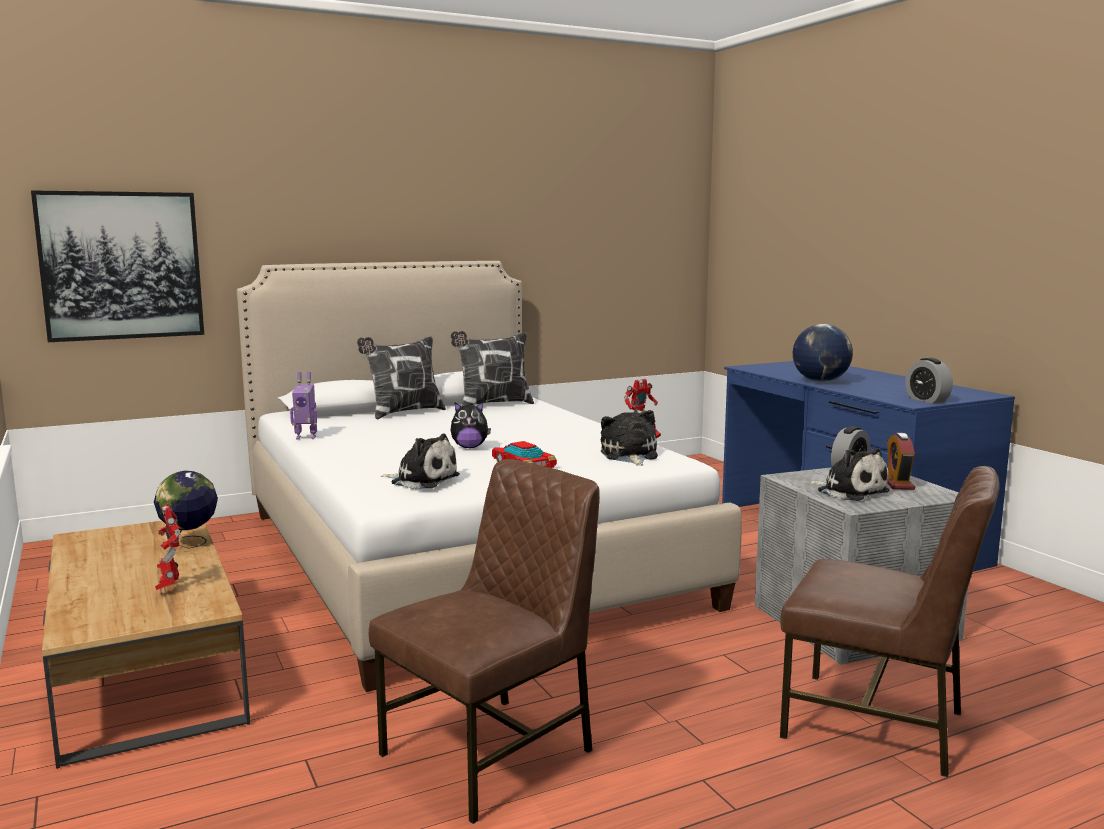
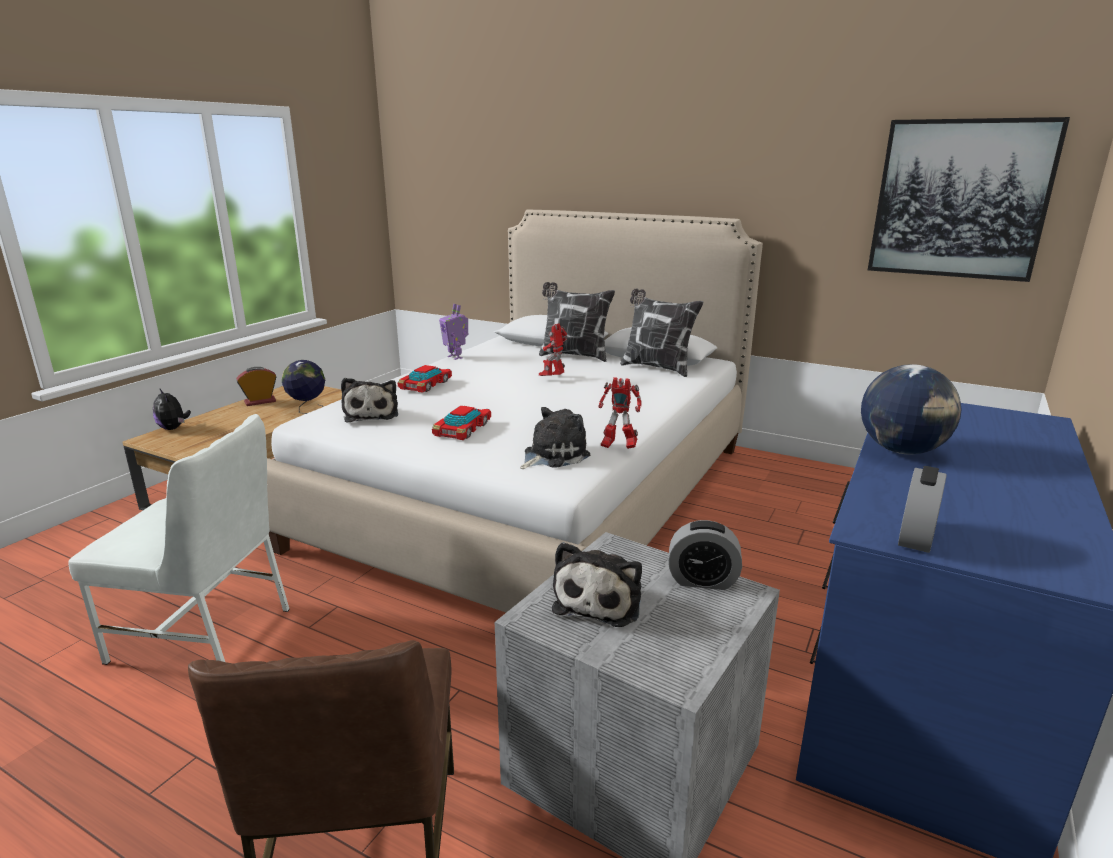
camera: 55 degrees right, 10 degrees up
(121, 265) = (450, 203): picture -> picture (960, 199)
(169, 587) = (229, 432): toy robot -> toy robot (553, 377)
(377, 455) = (426, 384): none -> toy car
(469, 447) = (493, 400): plush toy -> plush toy (173, 428)
(492, 753) = (205, 634): brown chair -> white chair
(897, 484) = (686, 628): alarm clock -> alarm clock (260, 402)

